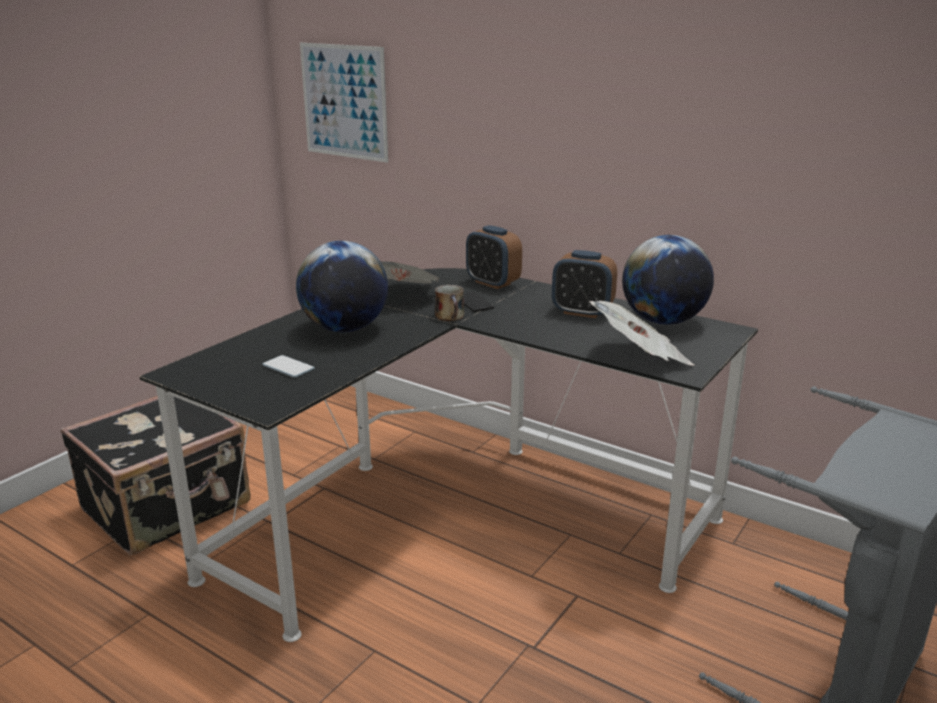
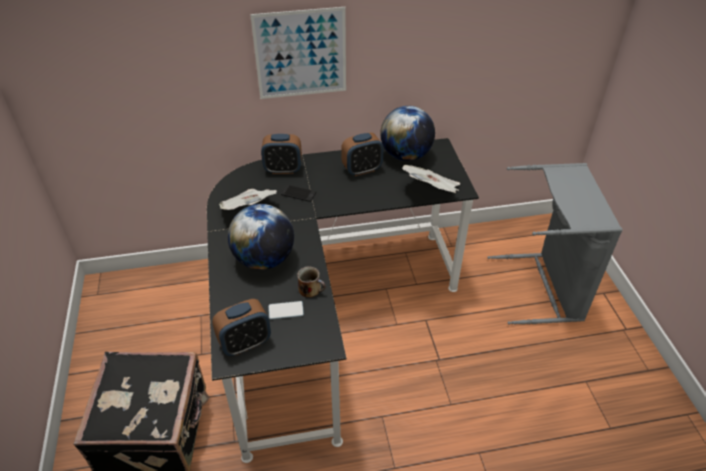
camera: 45 degrees left, 20 degrees up
(210, 369) = (245, 343): none -> alarm clock
(344, 102) = (93, 72): picture -> picture (301, 54)
(450, 316) = (304, 213): mug -> mug (311, 289)

